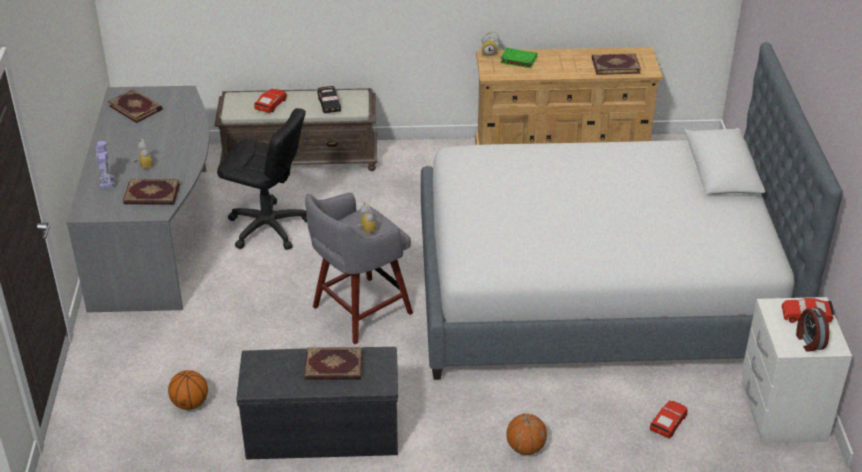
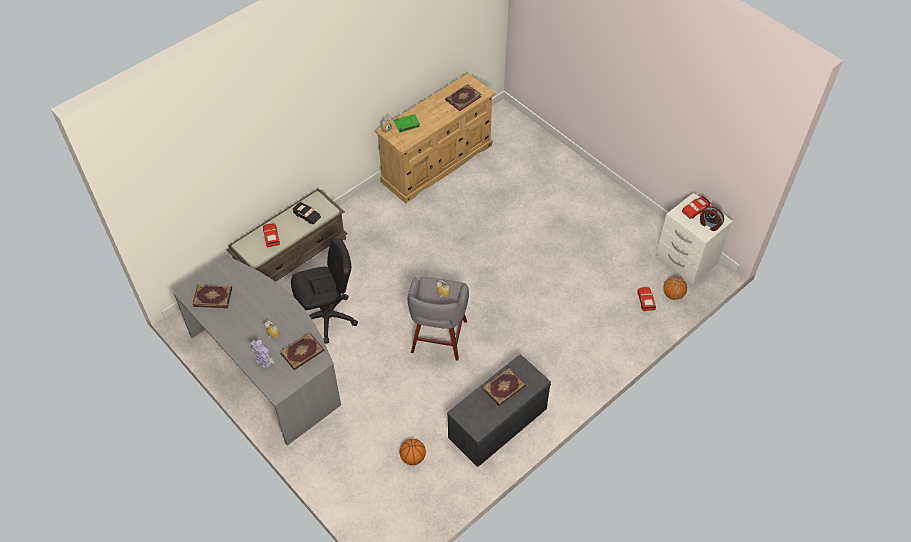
camera: 40 degrees left, 15 degrees up
(525, 448) = (599, 361): basketball -> basketball (673, 295)
(598, 290) = (542, 243): bed -> none

